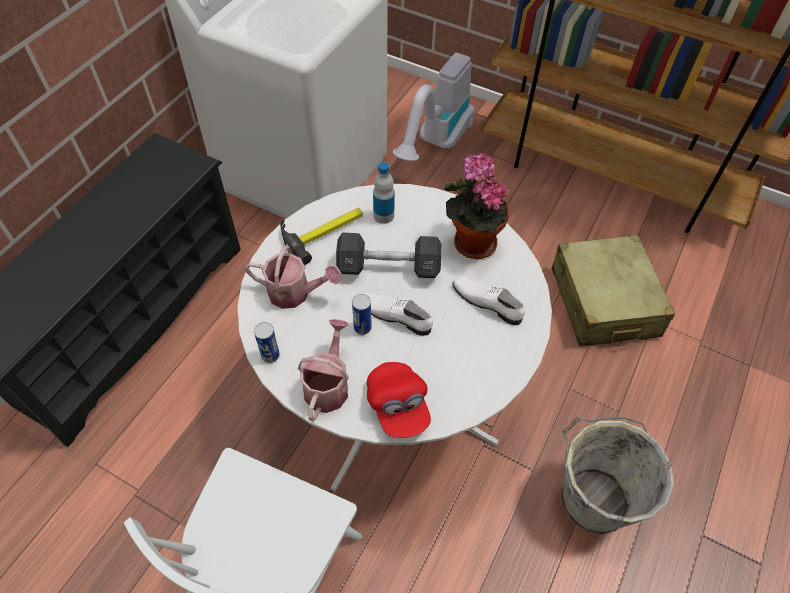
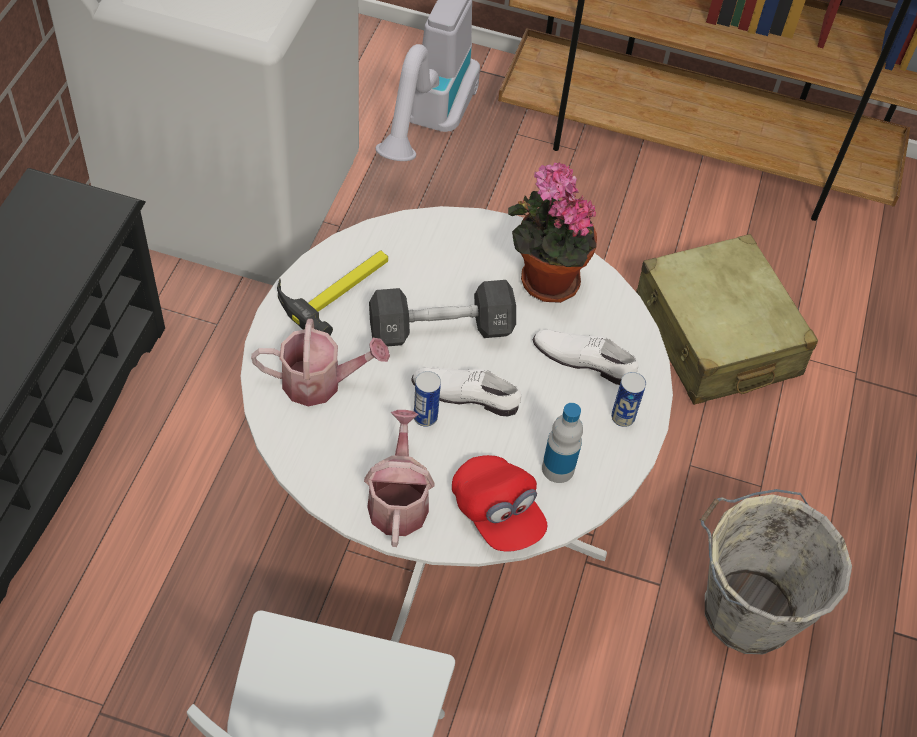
camera: 15 degrees left, 0 degrees up
(270, 355) = (310, 472): can -> can (623, 417)
(383, 215) = (416, 257): bottle -> bottle (558, 468)

